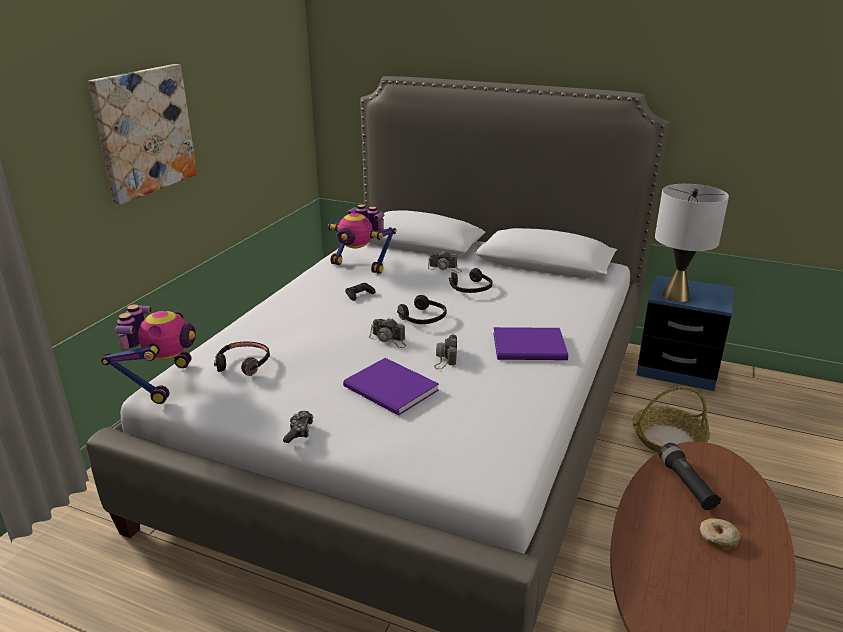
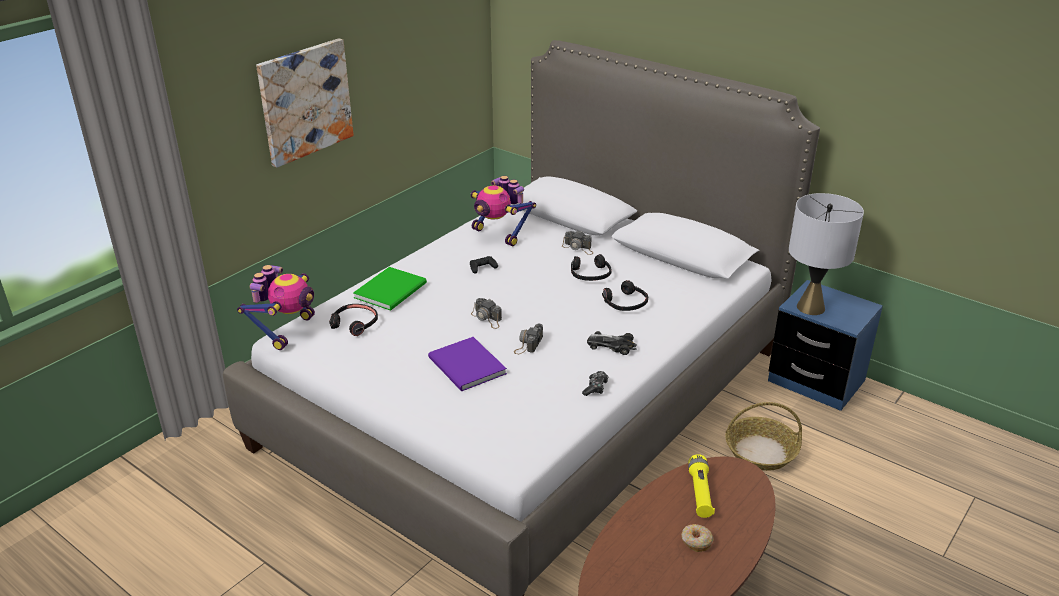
camera: 15 degrees right, 5 degrees up
(273, 325) = (393, 290): none -> green book
(299, 431) = (377, 392): game controller -> game controller (595, 388)
(422, 318) = (528, 301): black headphones -> black headphones (625, 303)
(531, 347) = (611, 345): purple book -> toy car
(686, 484) = (700, 493): black flashlight -> yellow flashlight

